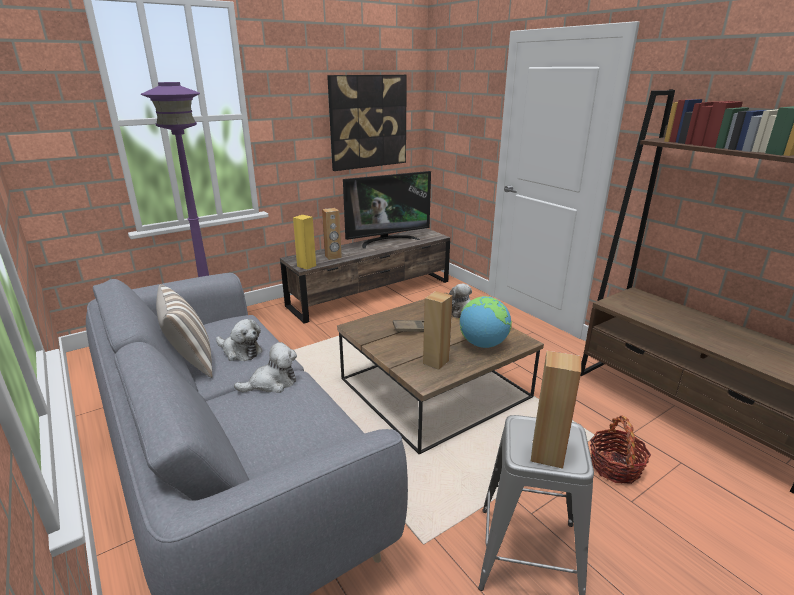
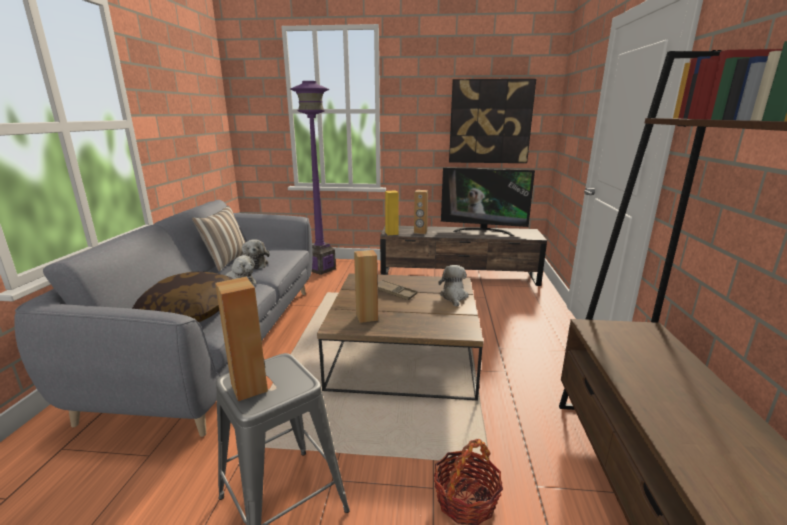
camera: 40 degrees right, 5 degrees down
(292, 434) = (191, 311): none -> pillow
(483, 344) = (426, 320): globe -> none

